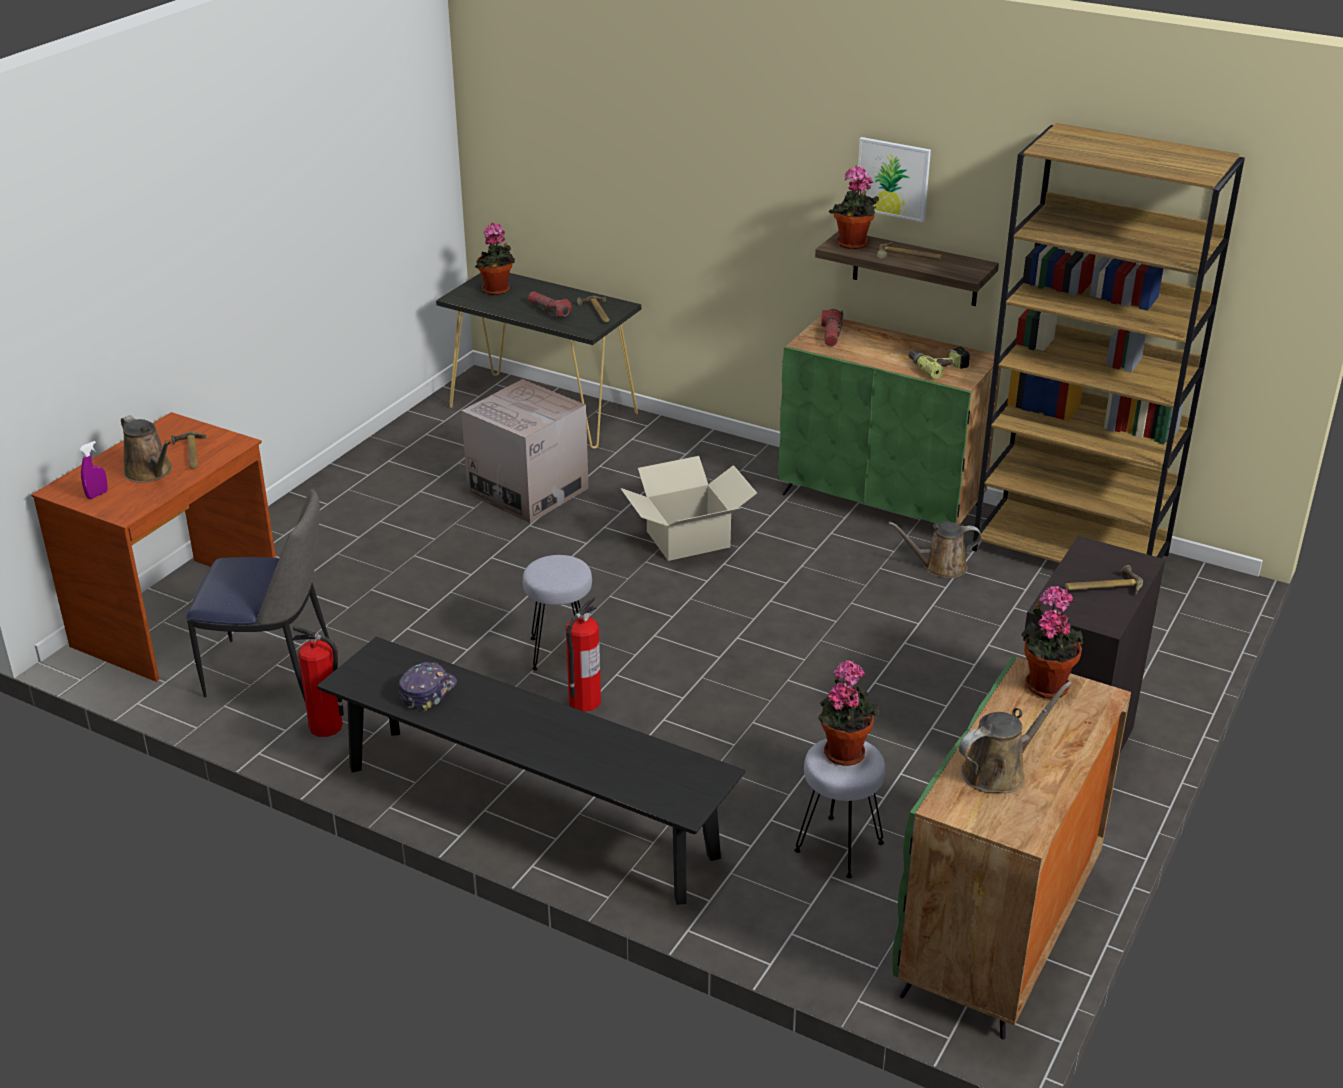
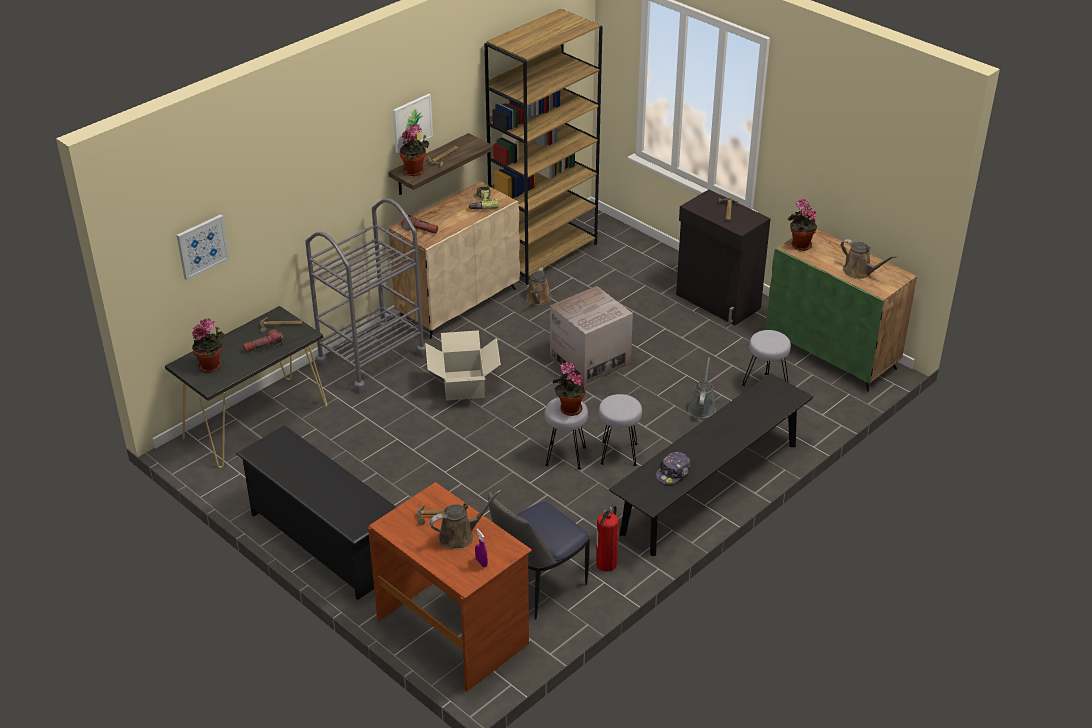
camera: 75 degrees left, 5 degrees up
(273, 670) = (536, 585): chair -> chair turned 150 degrees counterclockwise
(332, 498) = (325, 542): none -> black shoe rack
(427, 692) = (673, 473): cap -> cap turned 90 degrees counterclockwise
(528, 491) = (368, 444): cardboard box -> cardboard box (590, 361)
(554, 150) = (202, 246): none -> picture
(584, 702) = (618, 453): fire extinguisher -> grey stool
(710, 460) = (372, 358): none -> grey cart
(742, 776) = (702, 407): none -> grey watering can
(843, 751) = (765, 339): potted plant -> potted plant (569, 409)
(882, 501) = (458, 303): green cabinet -> beige cabinet
(998, 771) = (859, 272): brown watering can -> brown watering can turned 150 degrees clockwise

